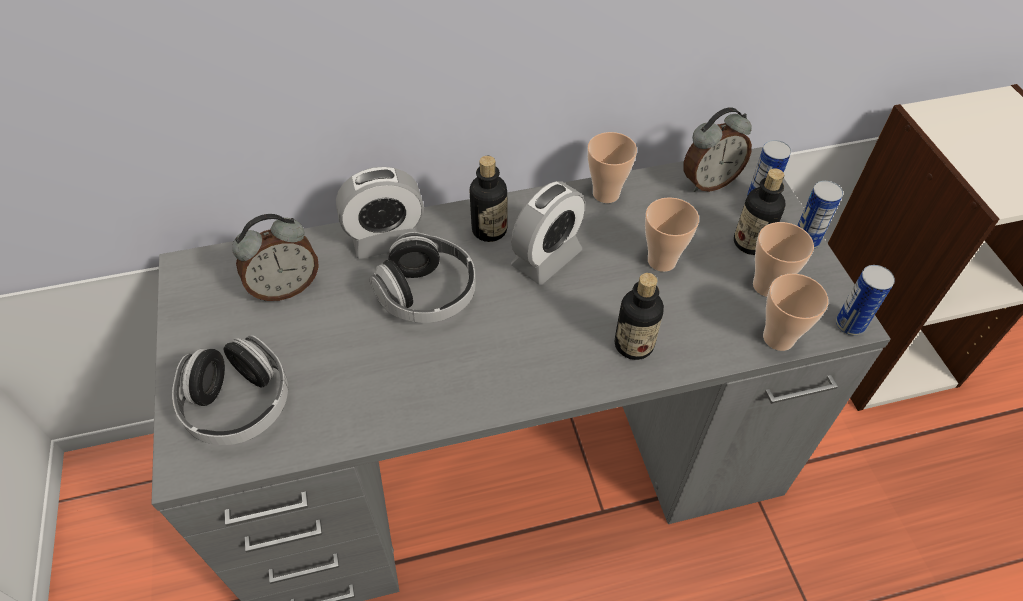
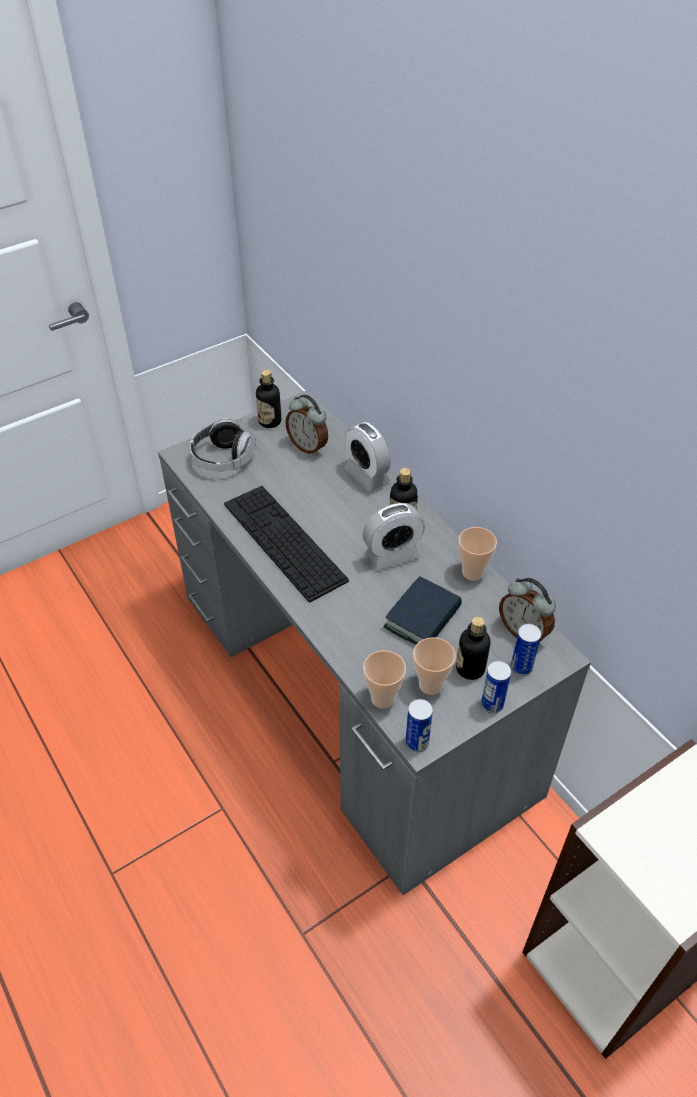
camera: 70 degrees right, 5 degrees down
(427, 294) = (332, 507): headphones -> none
(465, 370) = (284, 541): none -> keyboard
(546, 258) = (392, 555): alarm clock -> alarm clock turned 45 degrees counterclockwise
(633, 344) = (339, 617): bottle -> bottle (270, 421)
(661, 261) = (423, 618): cup -> book

